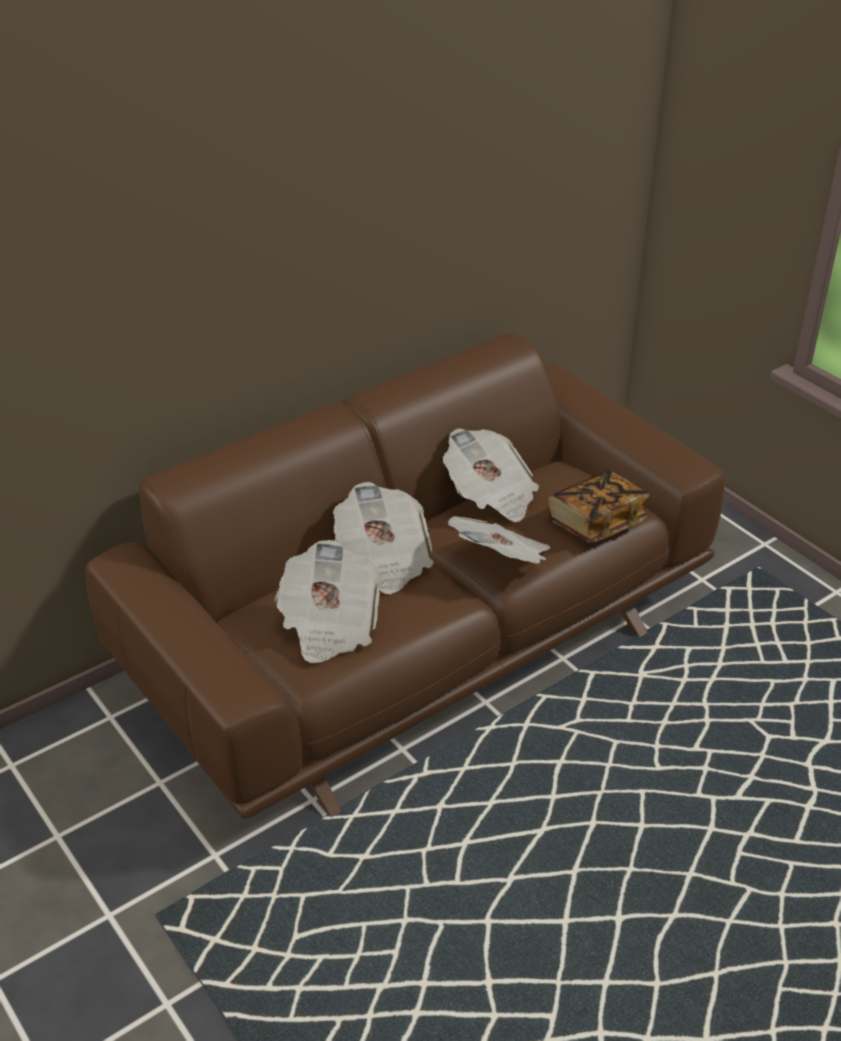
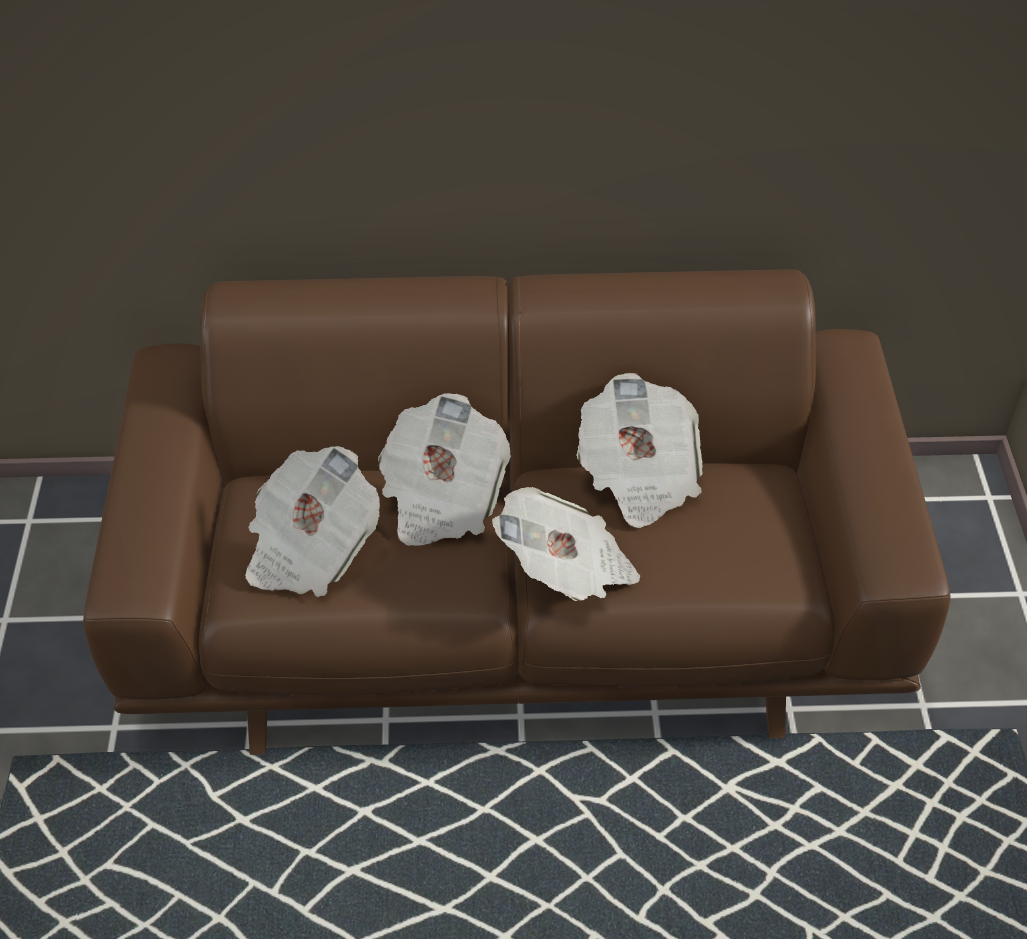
camera: 35 degrees right, 10 degrees up
(596, 522) = (728, 578): book -> none

